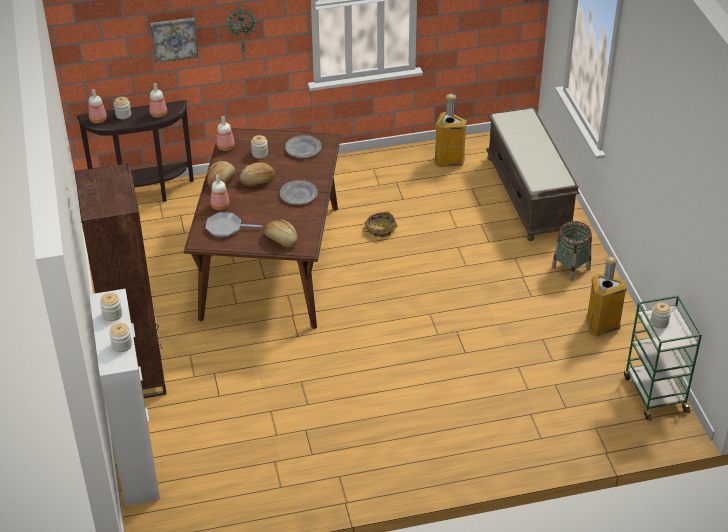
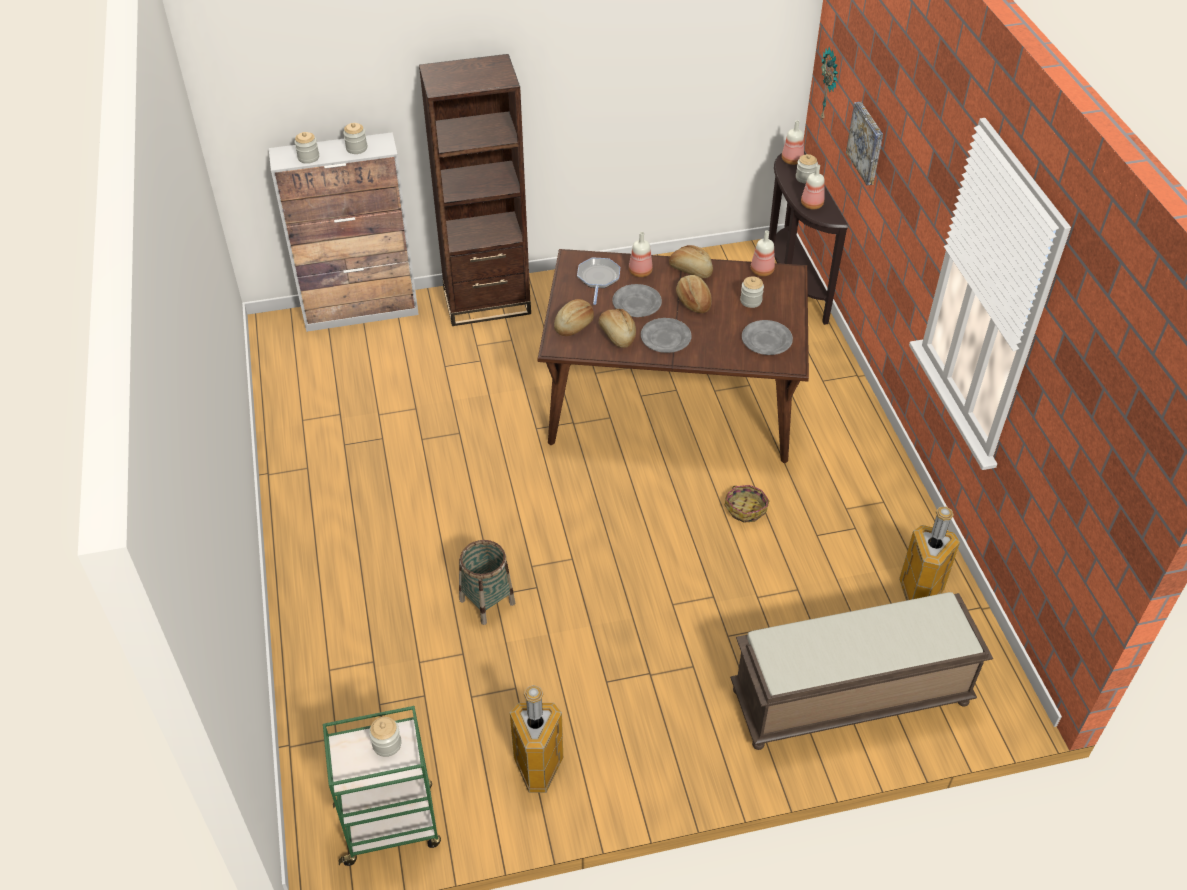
camera: 90 degrees right, 5 degrees up
(242, 33) = (902, 202): wall clock -> wall clock (830, 85)
(258, 208) = (637, 303): none -> grey plate
(294, 218) = (616, 335): none -> bread
(570, 268) = (671, 740): basket -> basket (487, 601)

